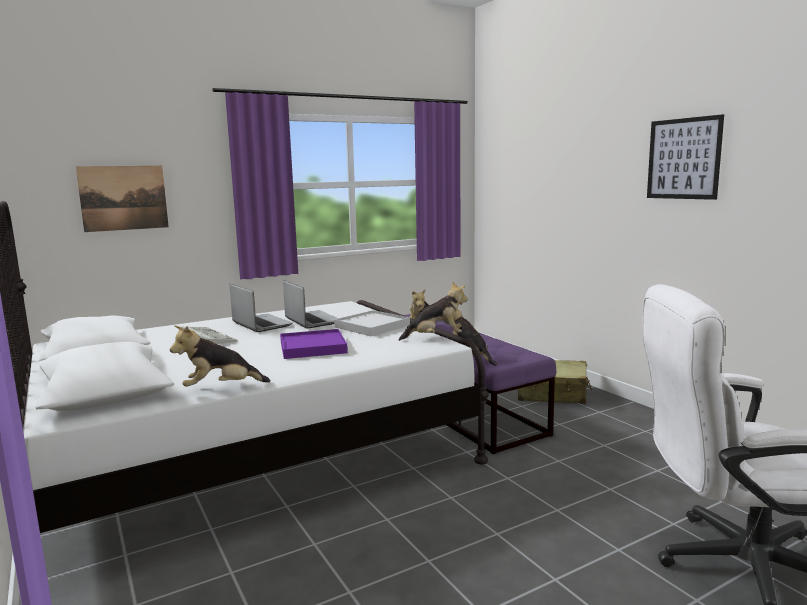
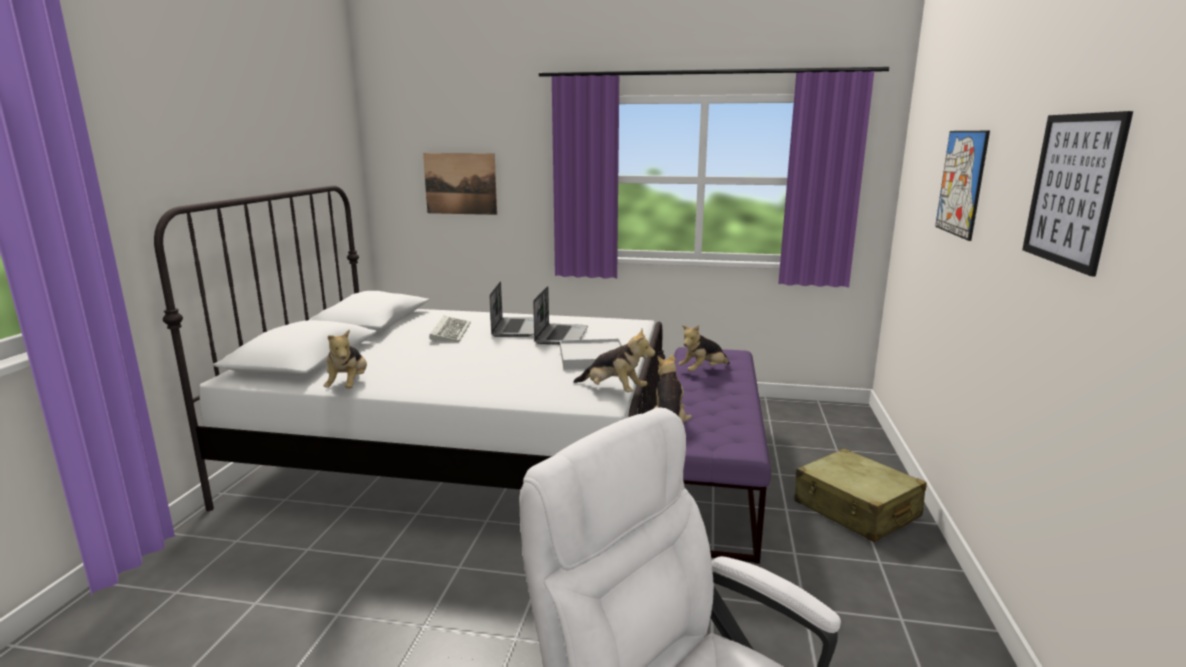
camera: 40 degrees right, 5 degrees up
(220, 388) = (348, 386): plush toy -> plush toy turned 120 degrees counterclockwise
(312, 347) = (492, 367): purple tray -> none
(563, 170) = (961, 183): none -> picture

